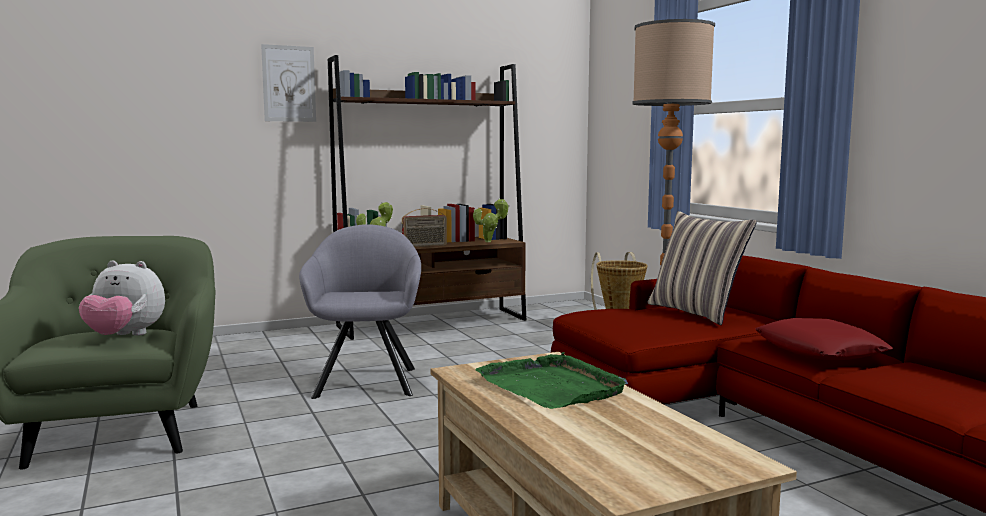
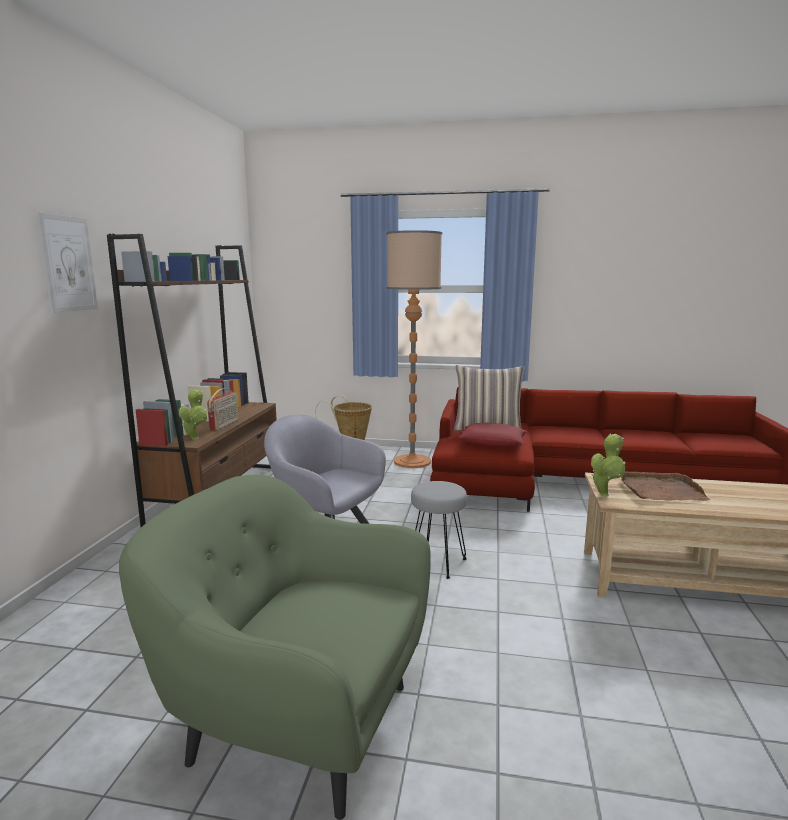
camera: 55 degrees left, 5 degrees up
(125, 336) = (353, 602): plush toy -> none
(414, 418) = (437, 563): none -> grey stool
(490, 242) = (251, 408): potted plant -> potted plant (604, 493)
(552, 386) = (660, 490): green tray -> brown tray
(819, 350) = (580, 434): red pillow -> red pillow (493, 441)

